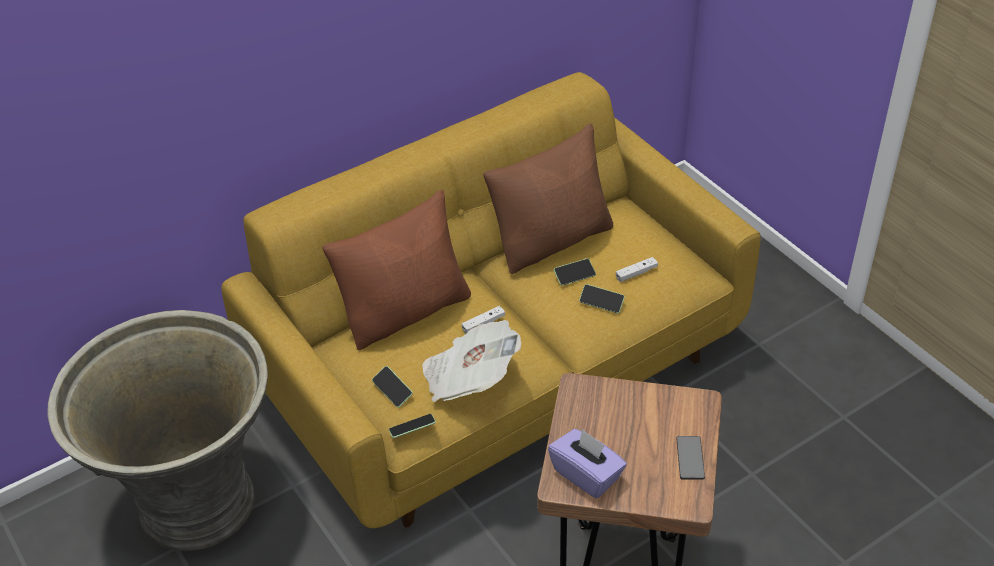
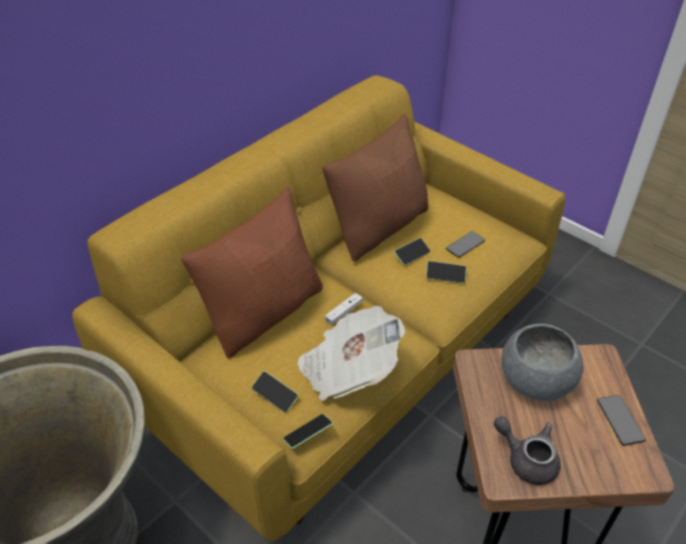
camera: 15 degrees left, 0 degrees up
(587, 474) = (526, 459): purple tissue box -> grey teapot
(626, 411) = (535, 380): none -> grey bowl
(636, 273) = (465, 245): white game controller -> phone

